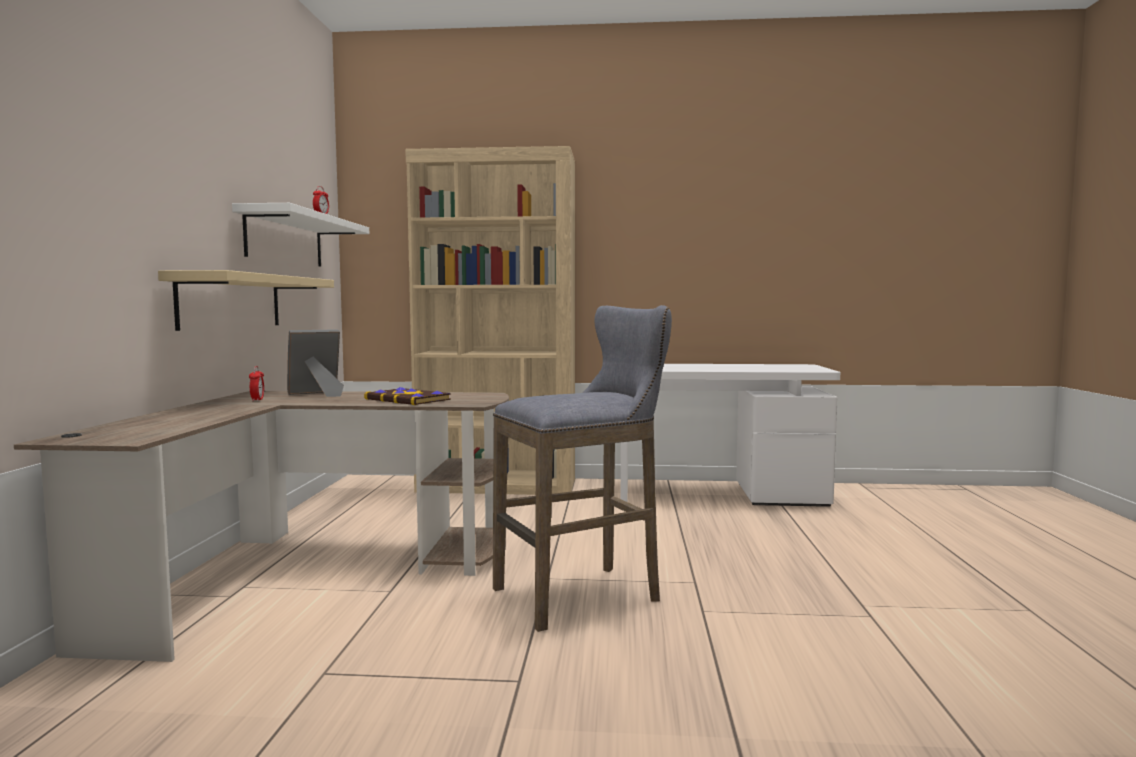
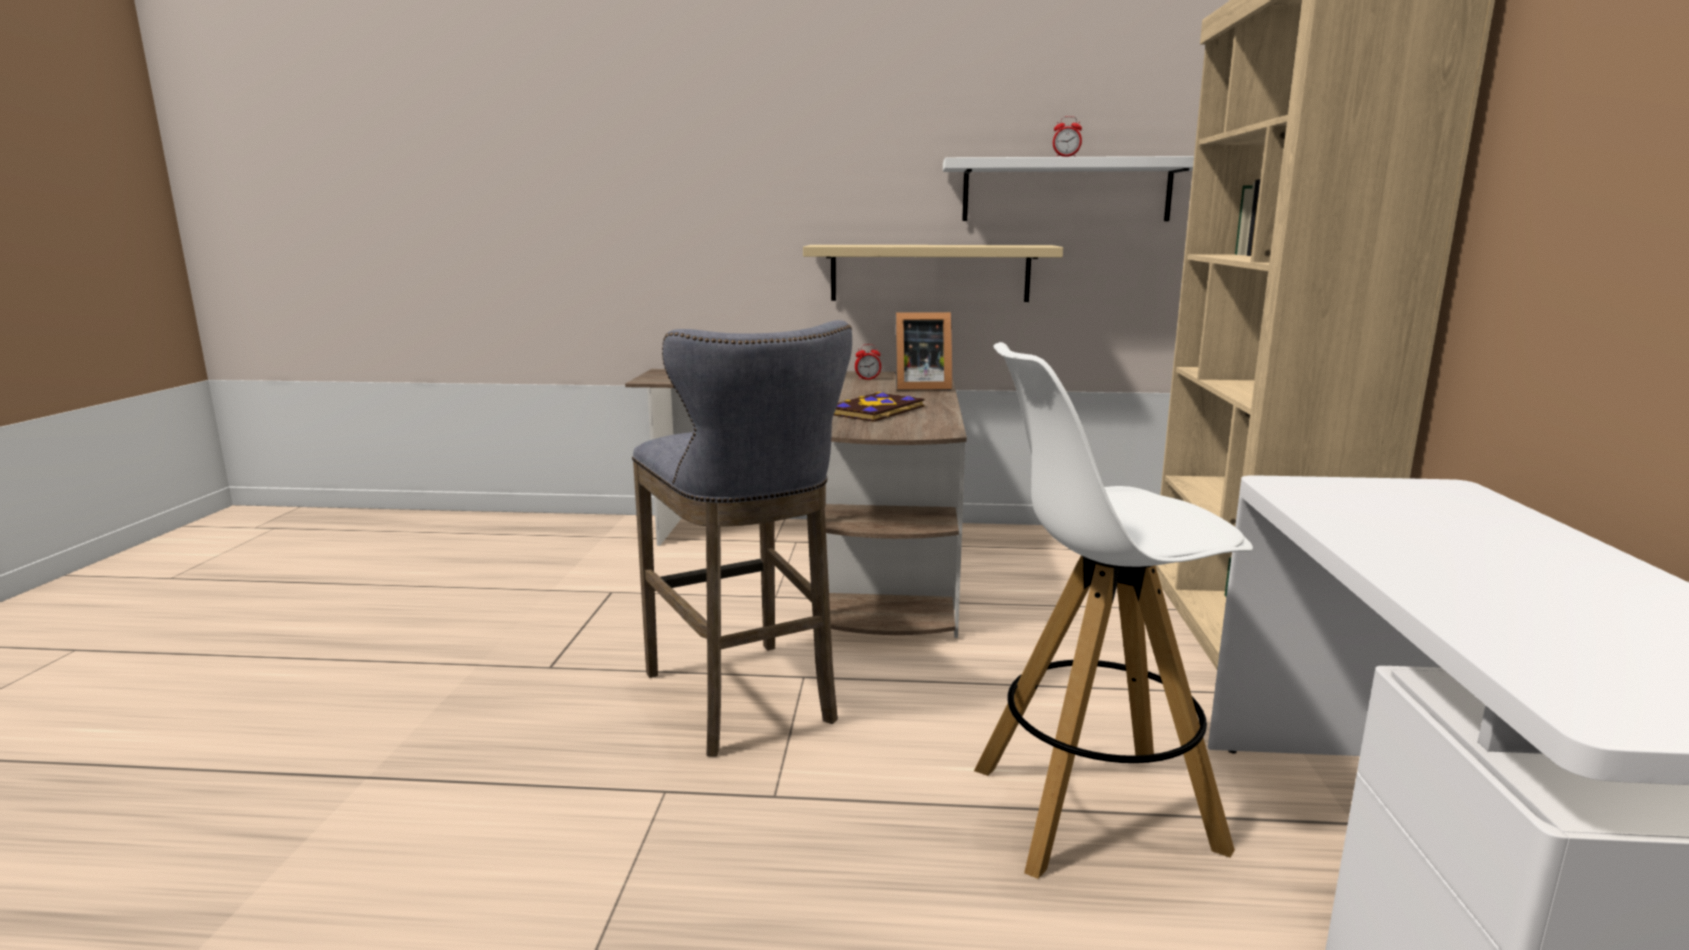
camera: 90 degrees right, 10 degrees up
(318, 394) = (919, 387): picture frame -> picture frame turned 120 degrees clockwise
(677, 524) = (1091, 808): none -> white stool

